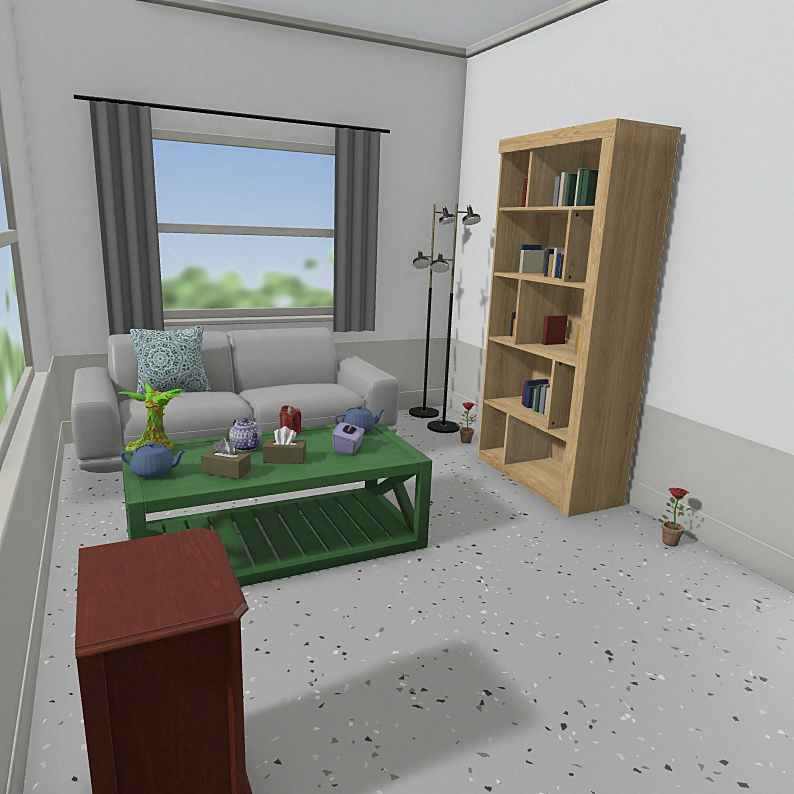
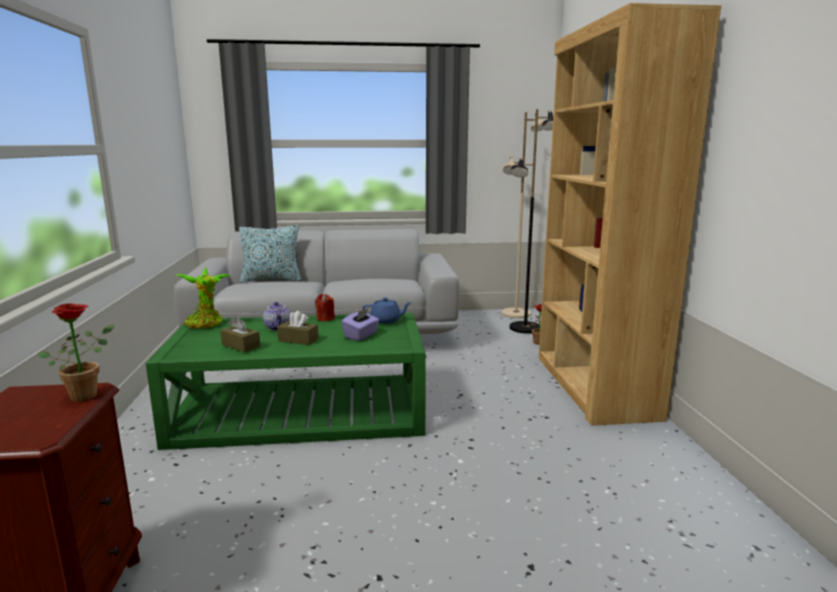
camera: 20 degrees right, 0 degrees up
(154, 473) = (188, 341): blue teapot -> none
(424, 413) = (516, 314): black floor lamp -> beige floor lamp
(668, 541) = (690, 465): potted plant -> potted plant (88, 394)

